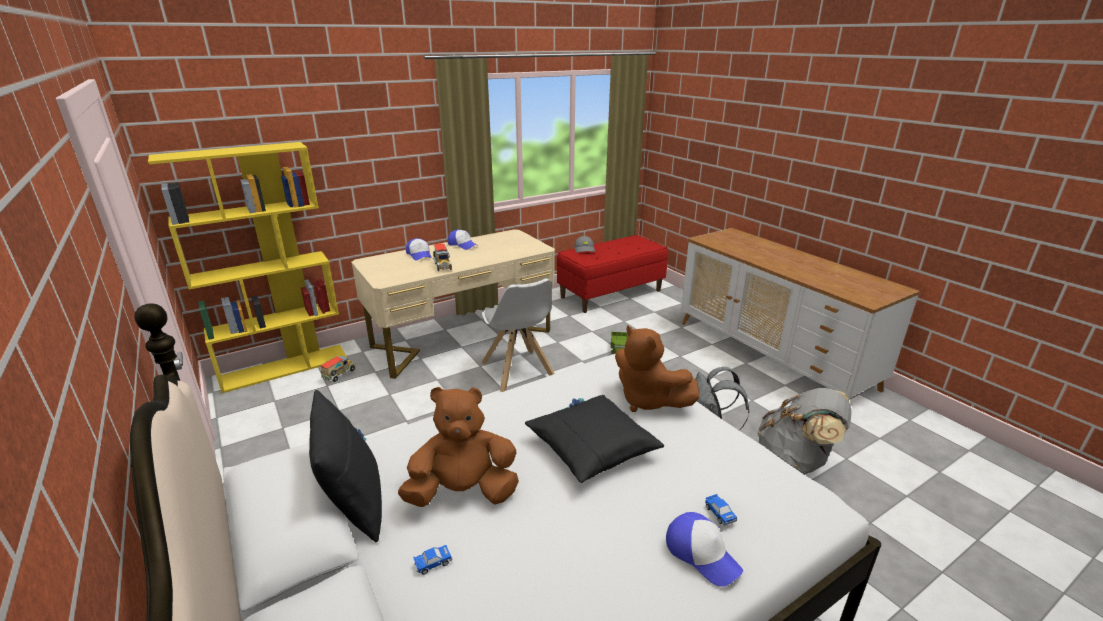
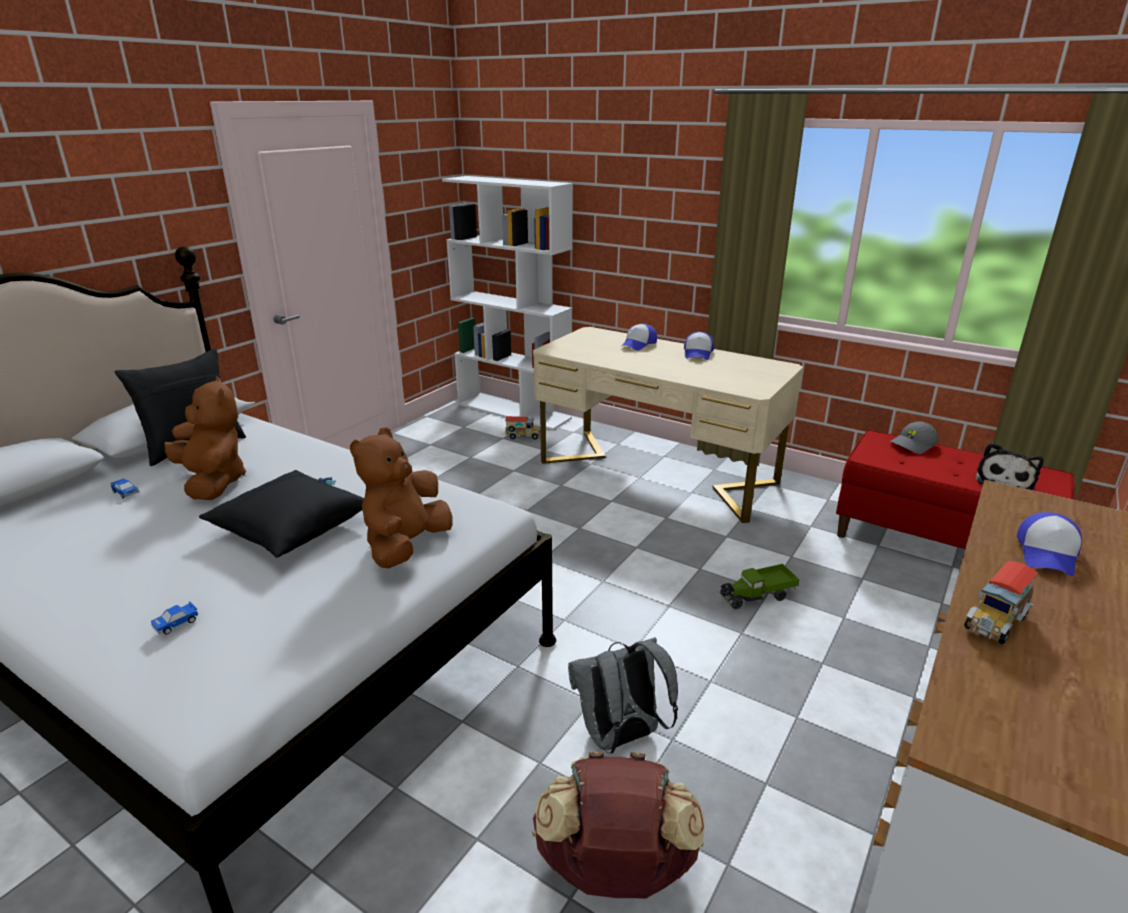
camera: 65 degrees right, 0 degrees up
(285, 367) = (514, 411): yellow bookcase -> white bookcase
(442, 266) = (620, 360): toy truck -> toy truck (994, 622)
(518, 371) = (625, 528): chair -> none
(633, 247) = (1004, 480): none -> plush toy
(702, 554) = (116, 621): cap -> cap (1047, 554)
(795, 461) = (615, 870): grey backpack -> brown backpack

